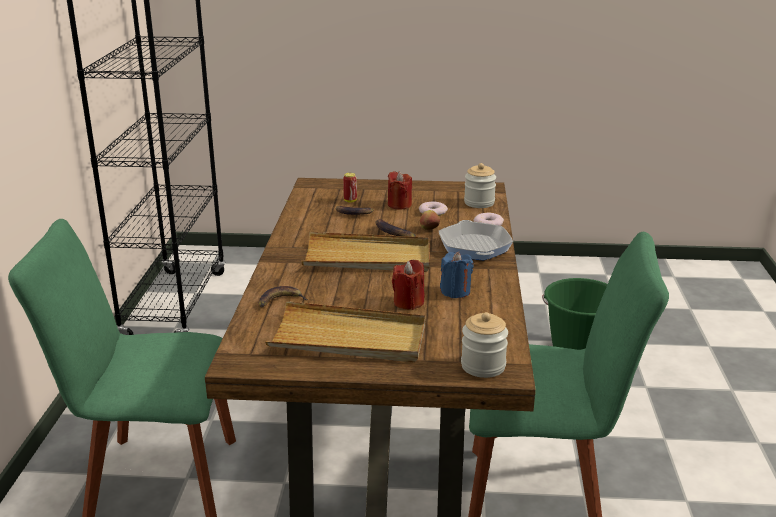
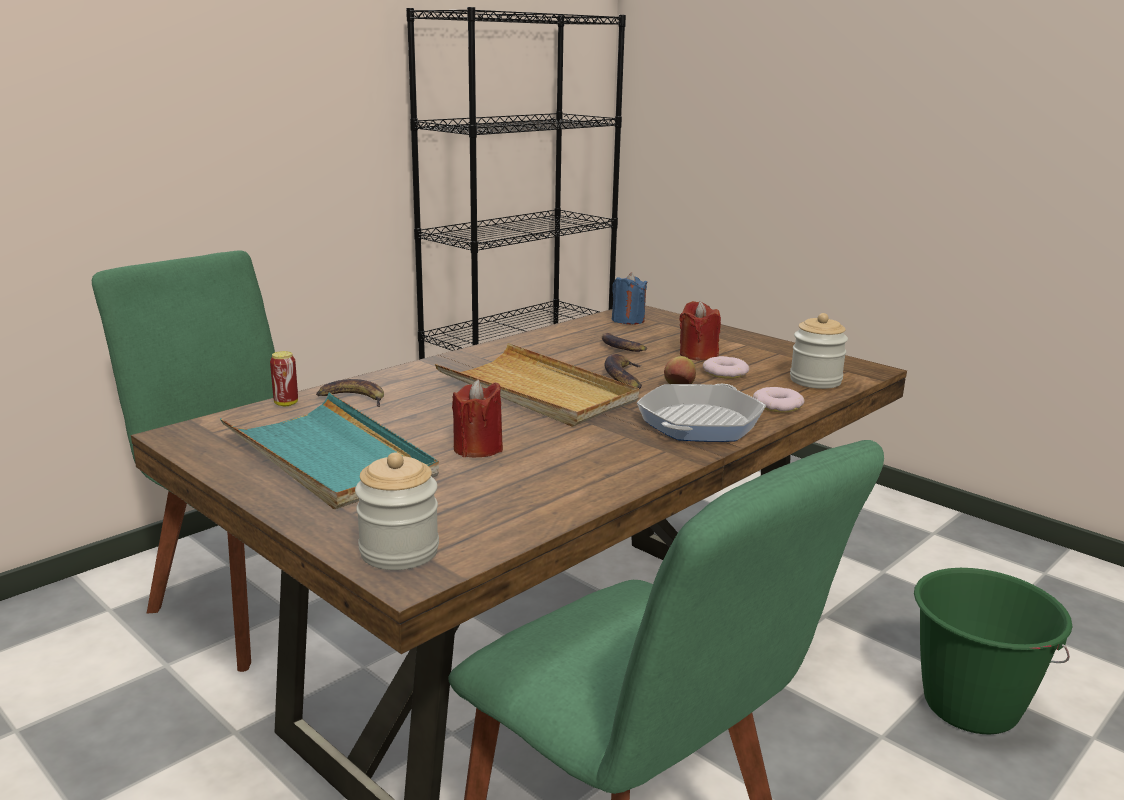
camera: 40 degrees right, 5 degrees down
(349, 338) = (330, 457): beige tray -> turquoise tray
(350, 201) = (645, 336): can -> can (286, 403)
(455, 291) = (561, 459): blue candle -> blue candle (628, 320)

